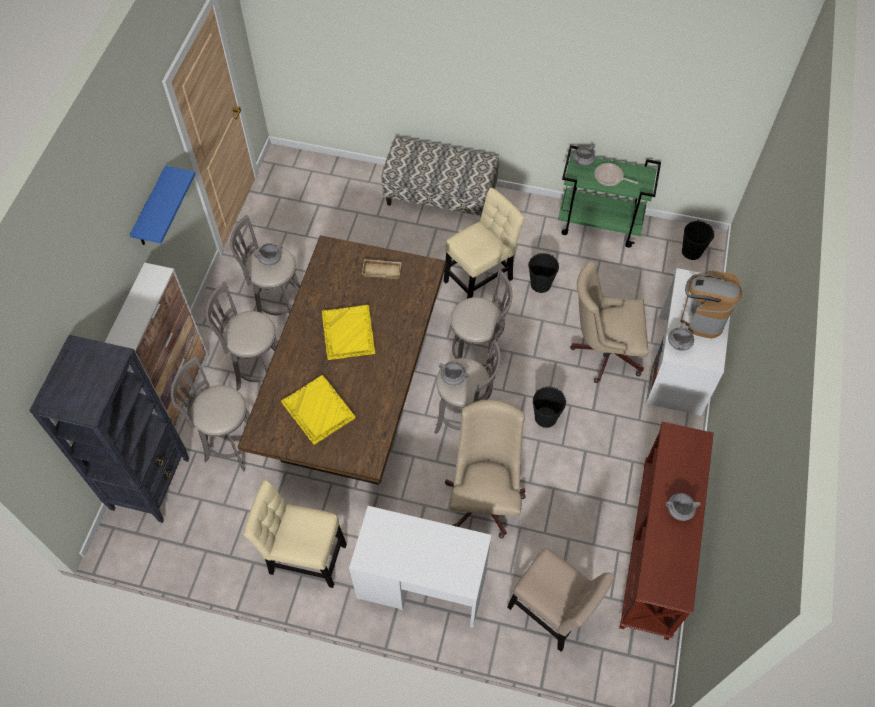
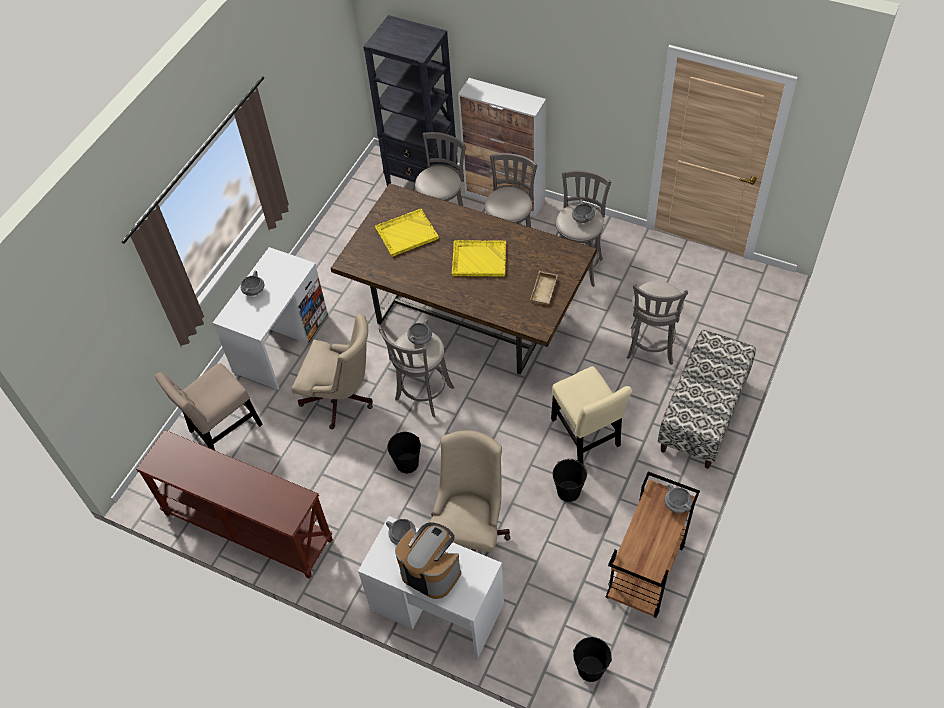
camera: 105 degrees right, 5 degrees down
(151, 209) = (586, 90): blue shelf -> none
(304, 556) = (330, 269): beige chair -> none
(477, 359) = (487, 416): grey stool -> grey stool (651, 348)
(600, 224) = (646, 573): green cart -> brown cart
(610, 177) = (650, 530): frying pan -> none
(679, 511) = (225, 482): grey cooking pot -> grey cooking pot (254, 291)

